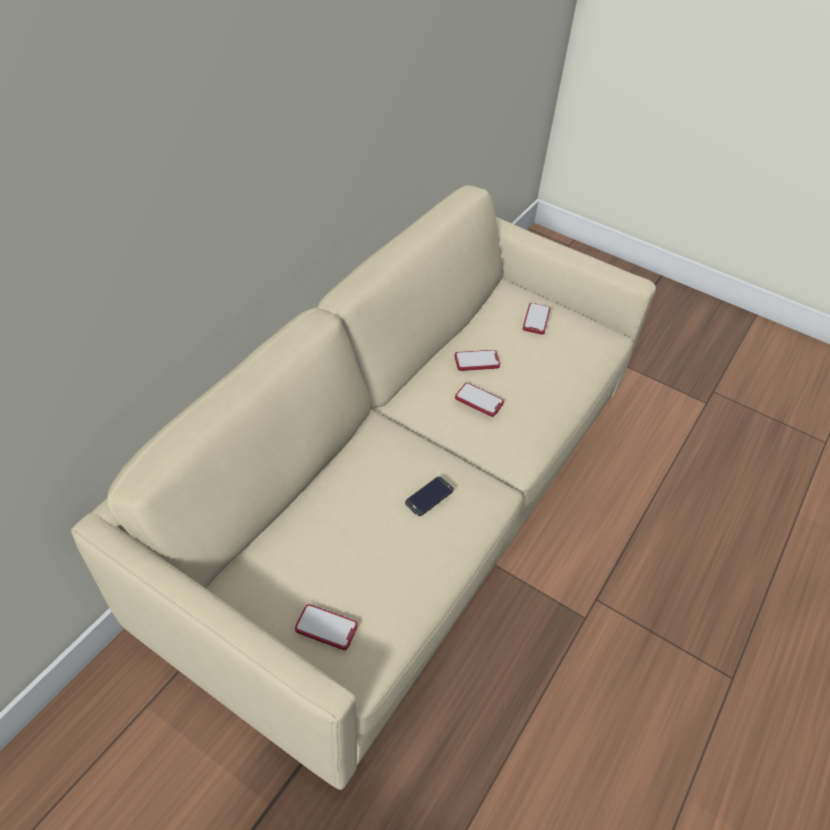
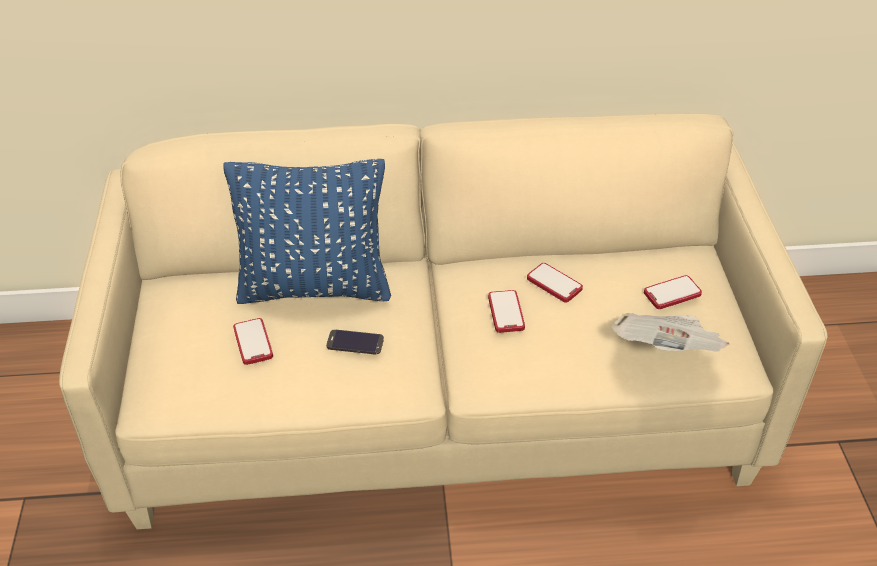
camera: 55 degrees right, 5 degrees down
(326, 628) = (166, 358): phone -> phone (253, 342)
(346, 484) = (315, 287): none -> blue pillow
(582, 356) = (666, 353): none -> newspaper

